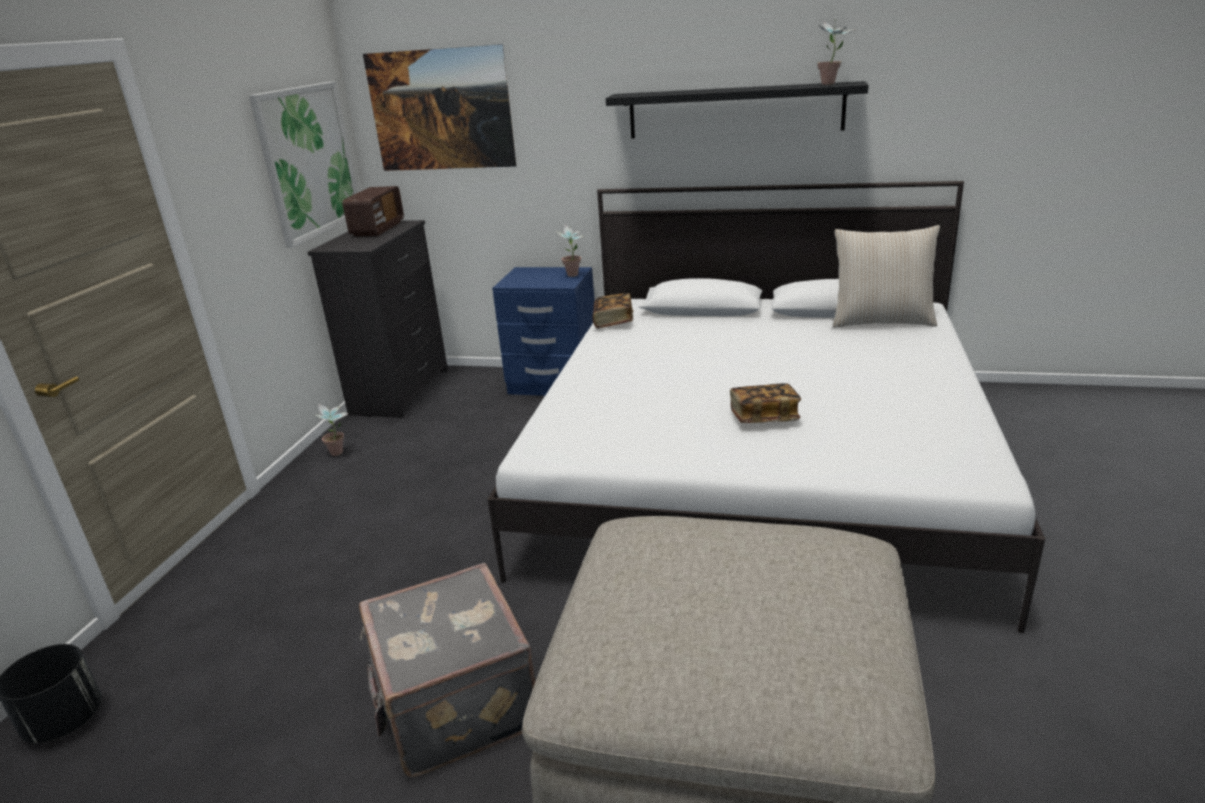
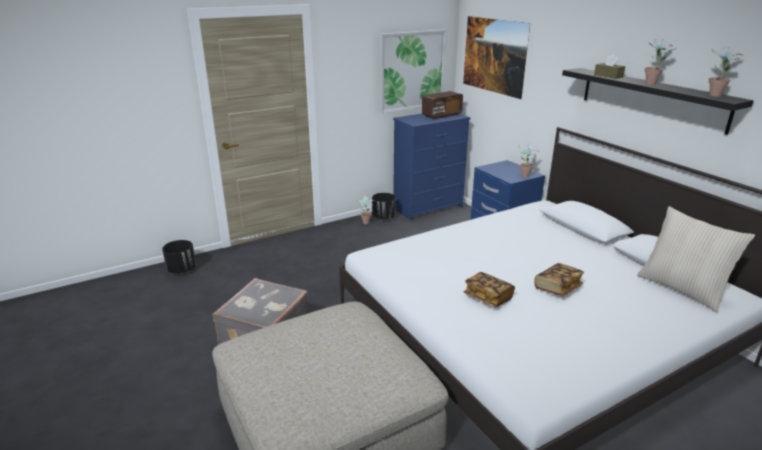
camera: 45 degrees right, 0 degrees up
(354, 433) = (384, 217): none -> black planter
(401, 391) = (429, 207): black dresser -> blue dresser
(613, 321) = (518, 212): book -> book (557, 288)
(676, 92) = (608, 76): none -> brown tissue box
(743, 88) = (652, 84): none -> potted plant

